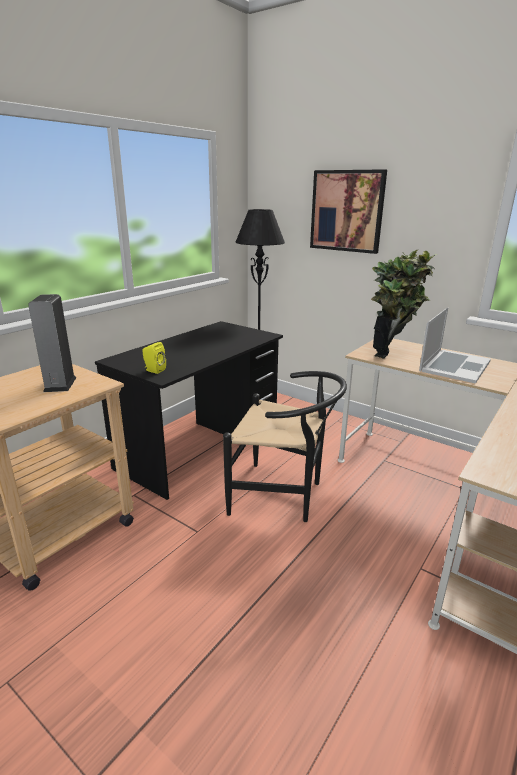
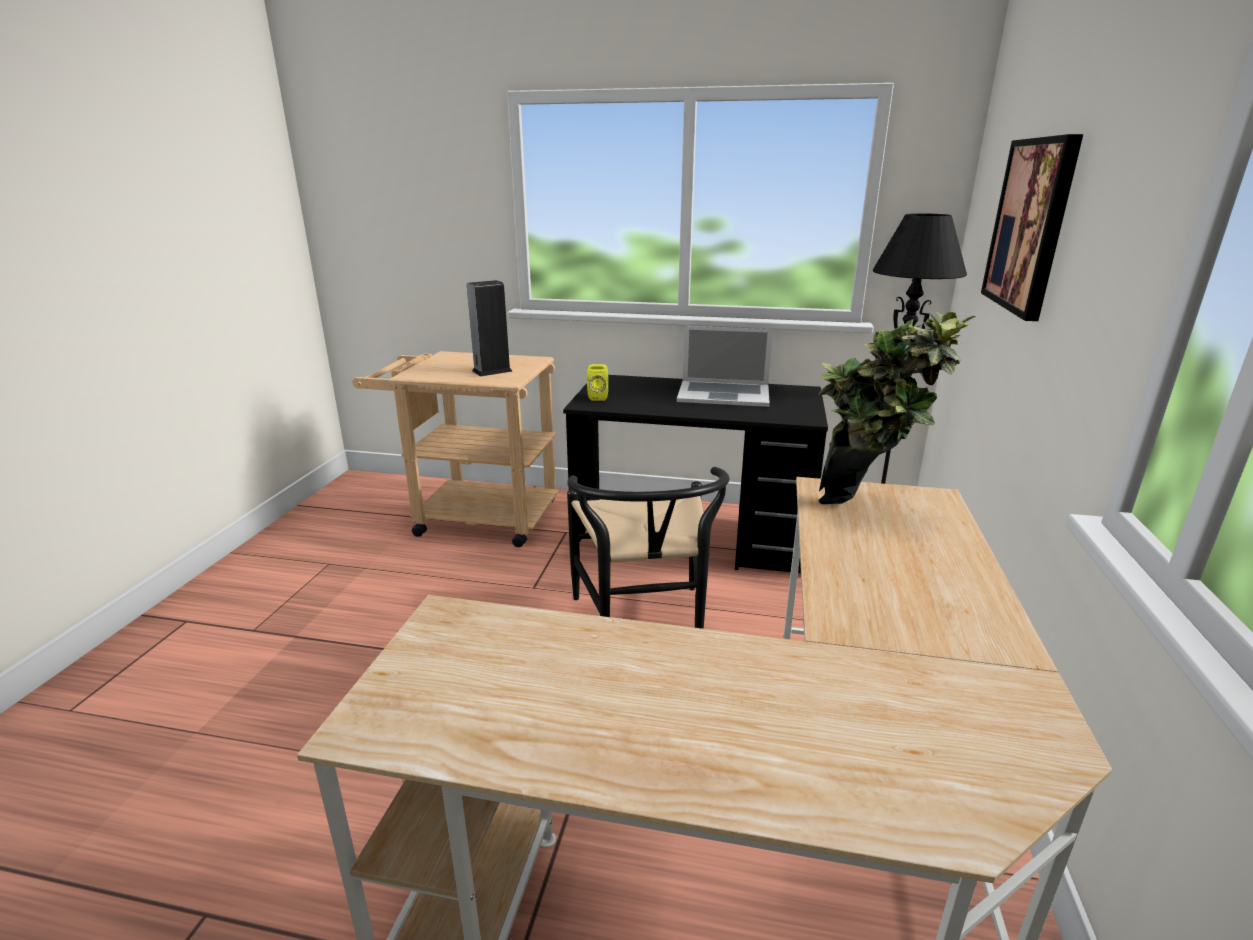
camera: 65 degrees right, 0 degrees up
(454, 366) = (890, 574): laptop -> laptop (723, 394)

